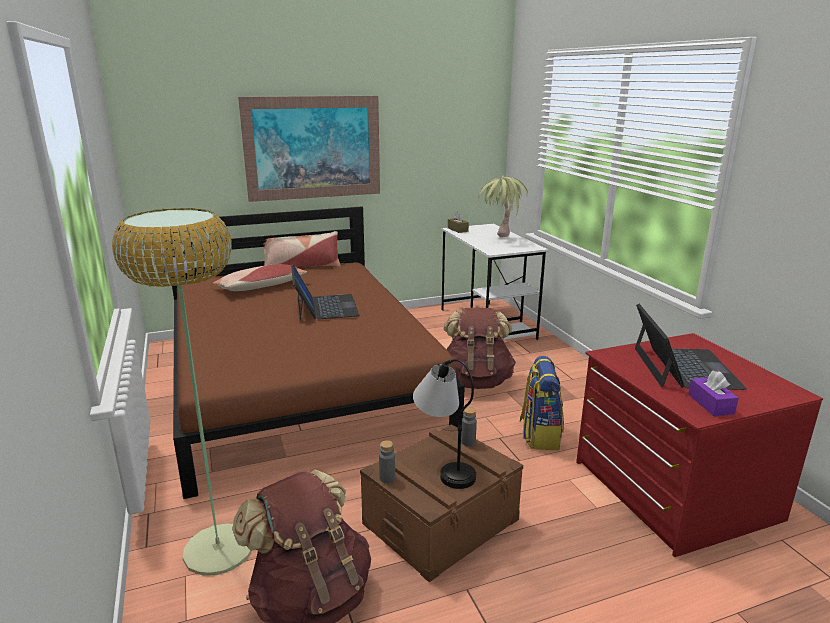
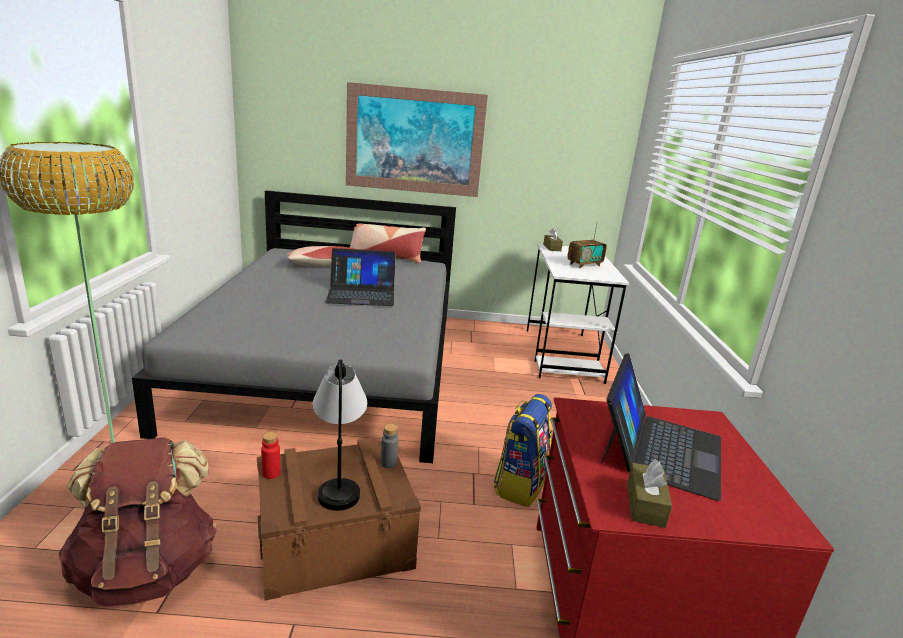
camera: 20 degrees right, 0 degrees up
(300, 381) = (332, 363): brown bed -> grey bed
(325, 307) = (361, 294): laptop -> laptop turned 75 degrees clockwise
(387, 478) = (271, 473): grey bottle -> red bottle
(476, 381) = (500, 408): brown backpack -> none
(499, 240) = (584, 265): potted plant -> radio
(710, 404) = (645, 504): purple tissue box -> brown tissue box

